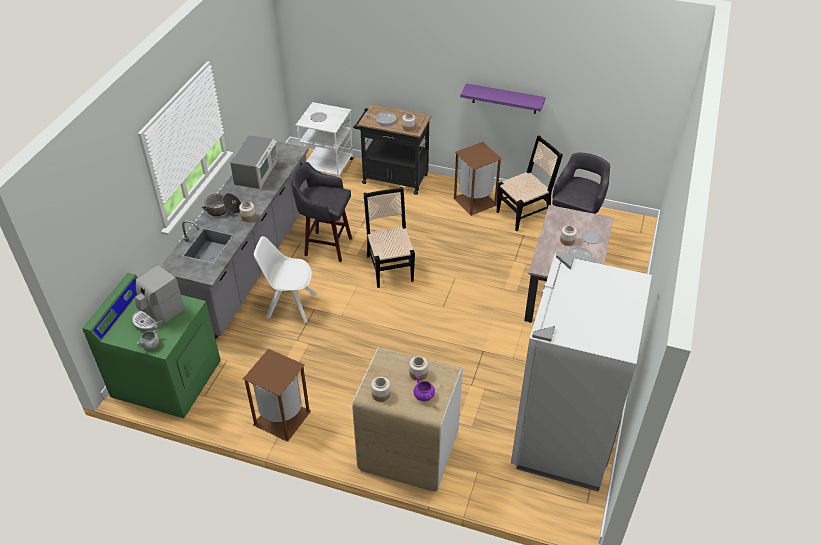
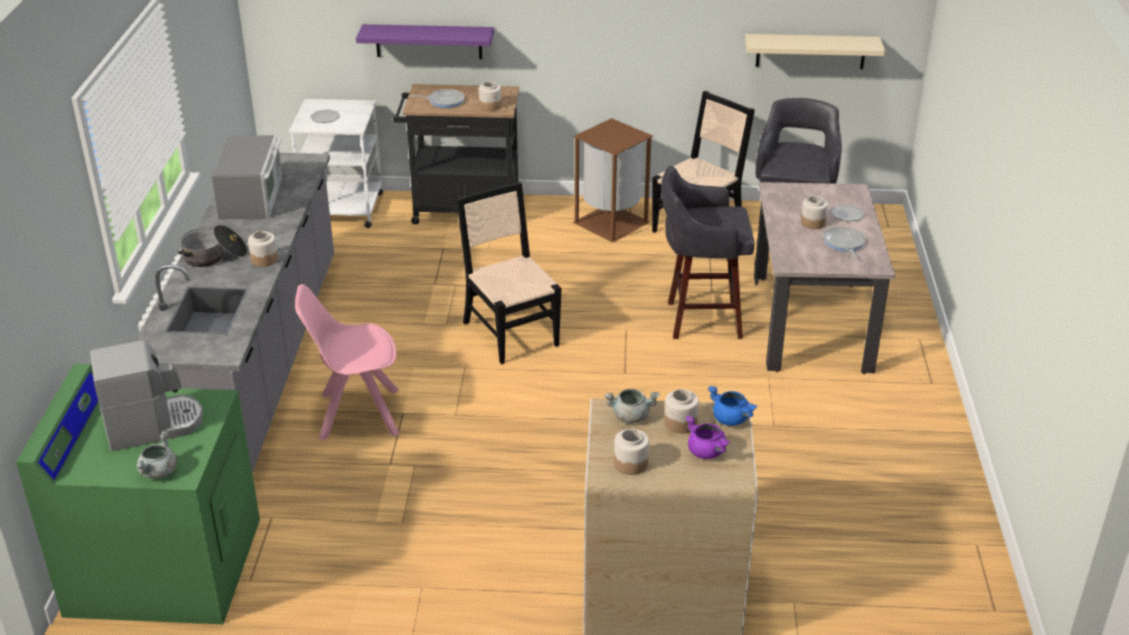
camera: 15 degrees left, 10 degrees down
(157, 315) = (153, 425): coffee machine -> coffee machine turned 135 degrees counterclockwise
(281, 418) = (409, 589): brown trash can -> none
(290, 305) = (356, 414): white chair -> pink chair
(326, 246) = (386, 319): grey stool -> grey stool (700, 320)
(393, 364) = (631, 416): none -> grey cooking pot
(446, 377) = (731, 419): none -> blue cooking pot
(504, 99) = (641, 38): purple shelf -> purple shelf (428, 41)
(563, 435) = (907, 520): white fridge -> none
(606, 122) = (810, 51): none -> beige shelf

